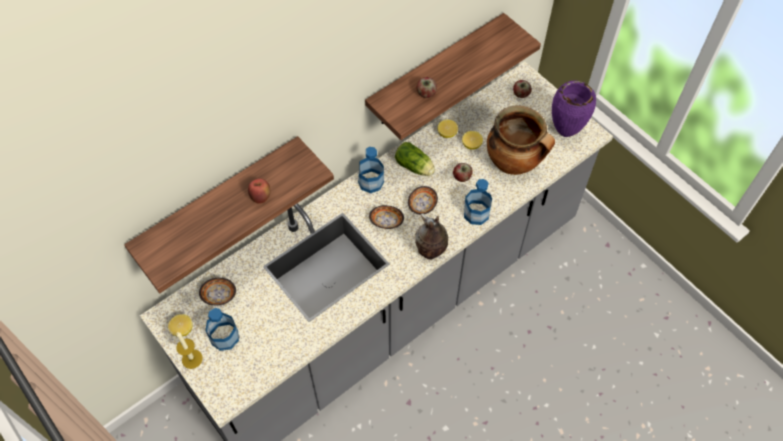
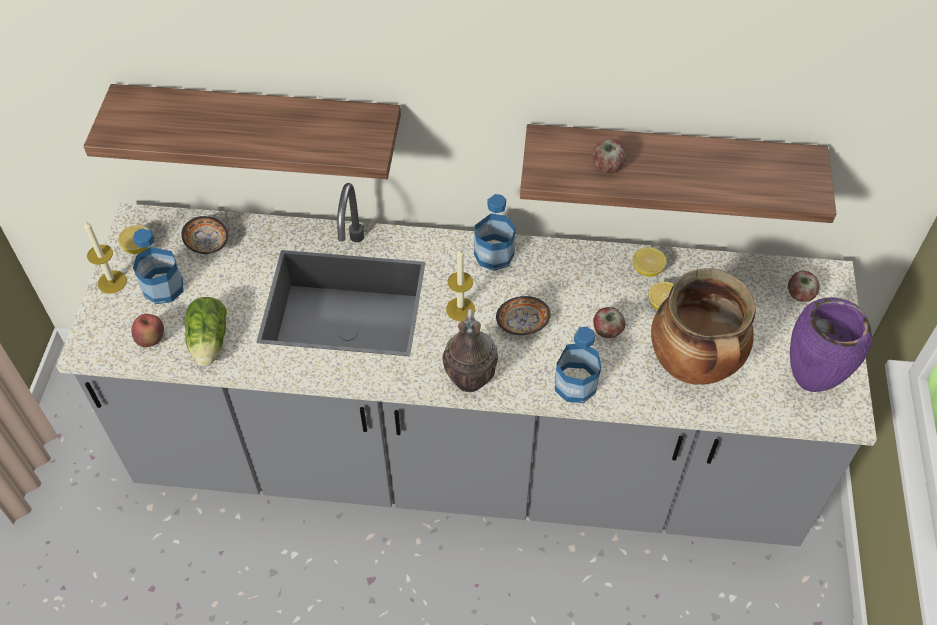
camera: 45 degrees right, 5 degrees down
(261, 197) = (284, 136): apple -> apple (151, 340)
(386, 222) = (460, 309): bowl -> candle
(415, 167) = (564, 278): lettuce -> lettuce (209, 344)

